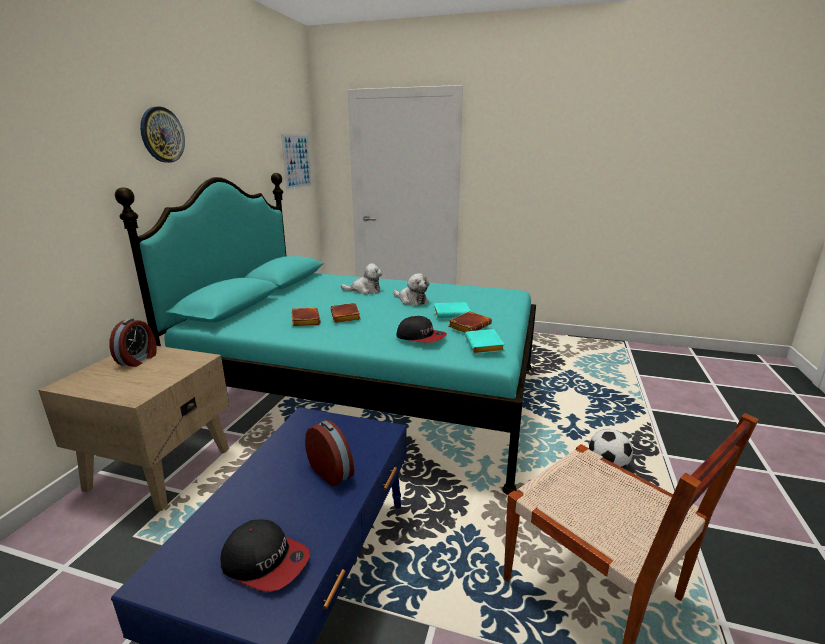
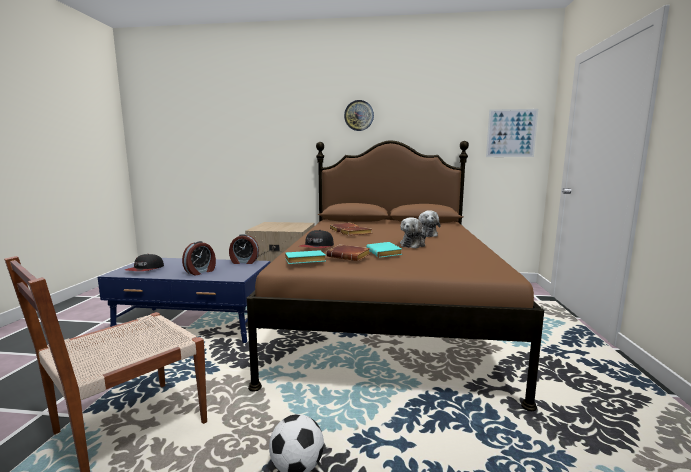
camera: 80 degrees right, 10 degrees down
(138, 360) = (293, 225): alarm clock -> alarm clock (244, 262)
(369, 393) = (387, 318): turquoise bed -> brown bed

